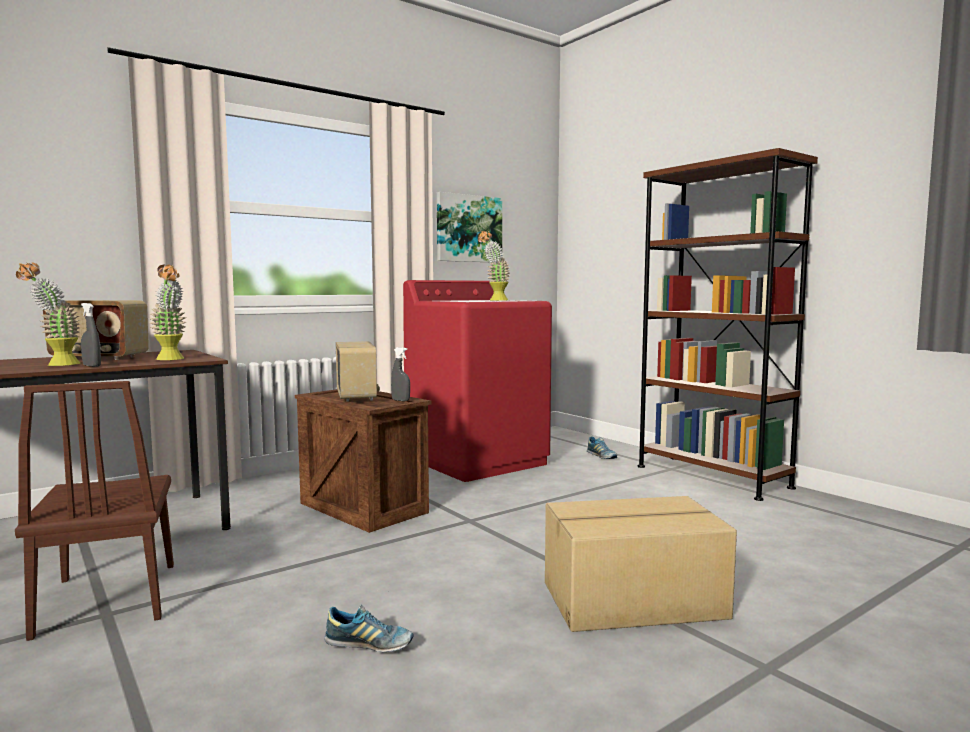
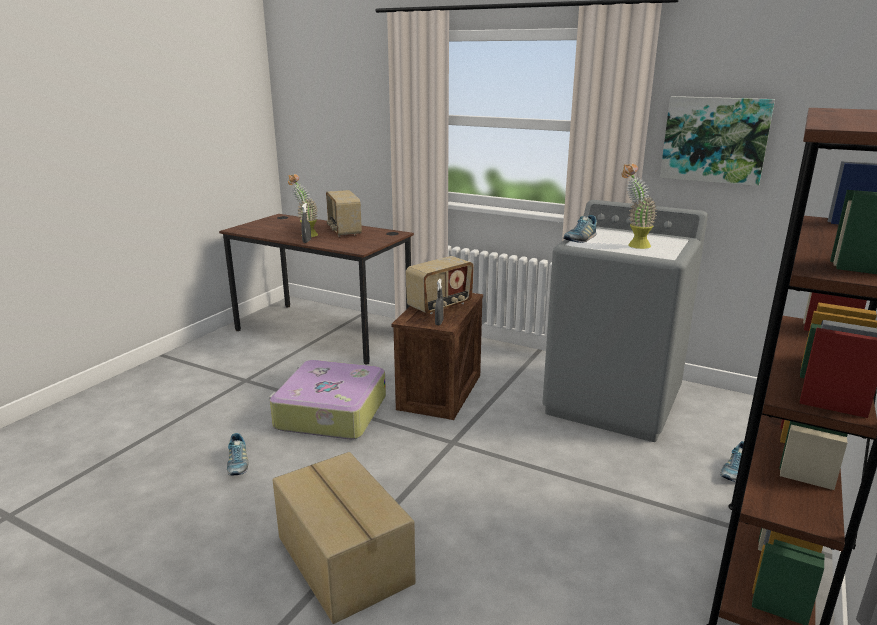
camera: 65 degrees right, 15 degrees up
(108, 598) = (261, 373): brown chair -> none
(171, 359) = (351, 245): potted plant -> none
(320, 567) = (329, 413): none -> suitcase
(458, 301) = (580, 239): none -> shoe
(477, 461) = (613, 402): red washing machine -> grey washing machine

